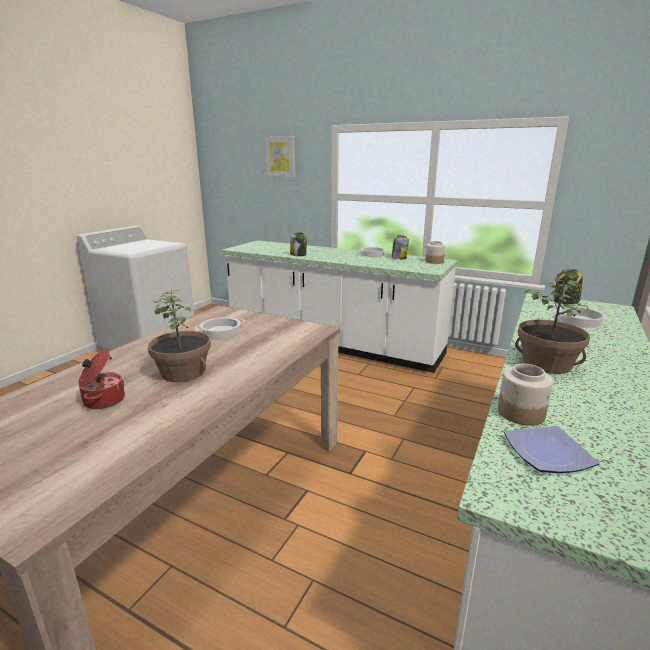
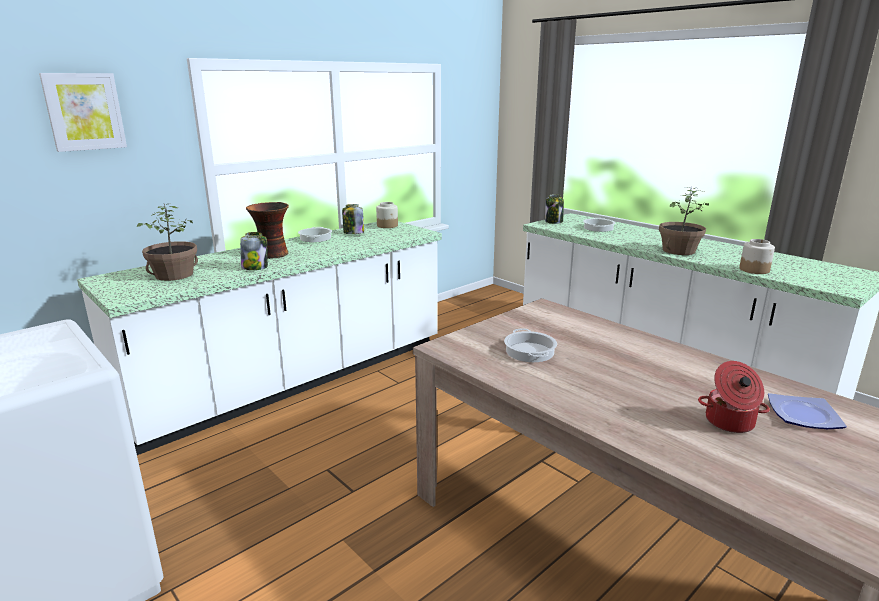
camera: 70 degrees left, 0 degrees up
(184, 372) = (653, 377): potted plant -> potted plant (174, 275)
(326, 253) = (272, 254): none -> vase
(548, 452) = (798, 274): plate -> plate (802, 415)

